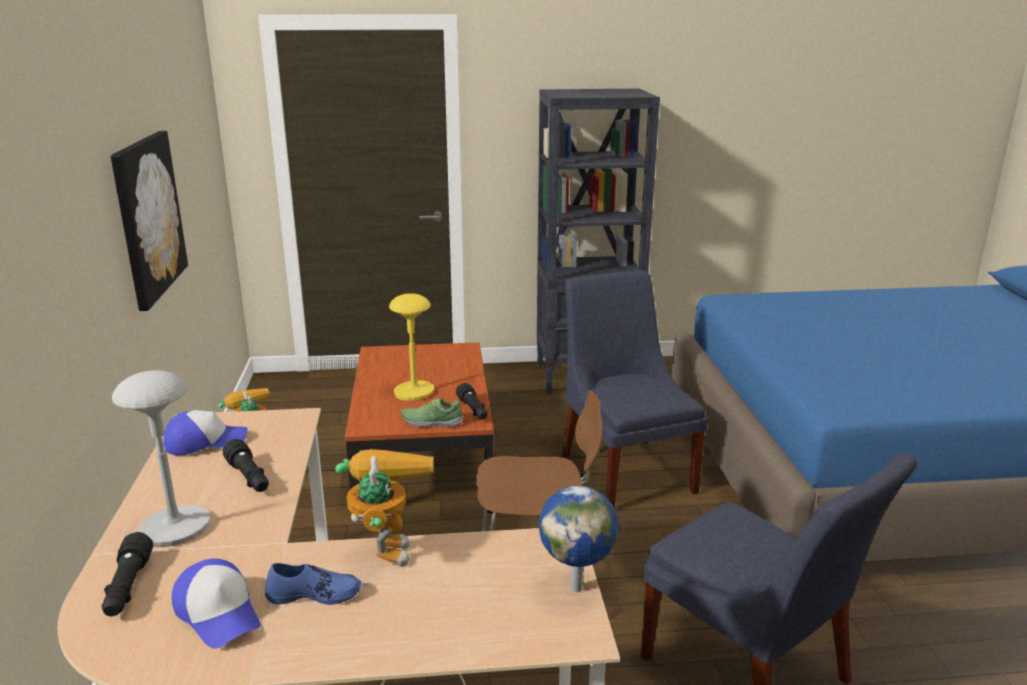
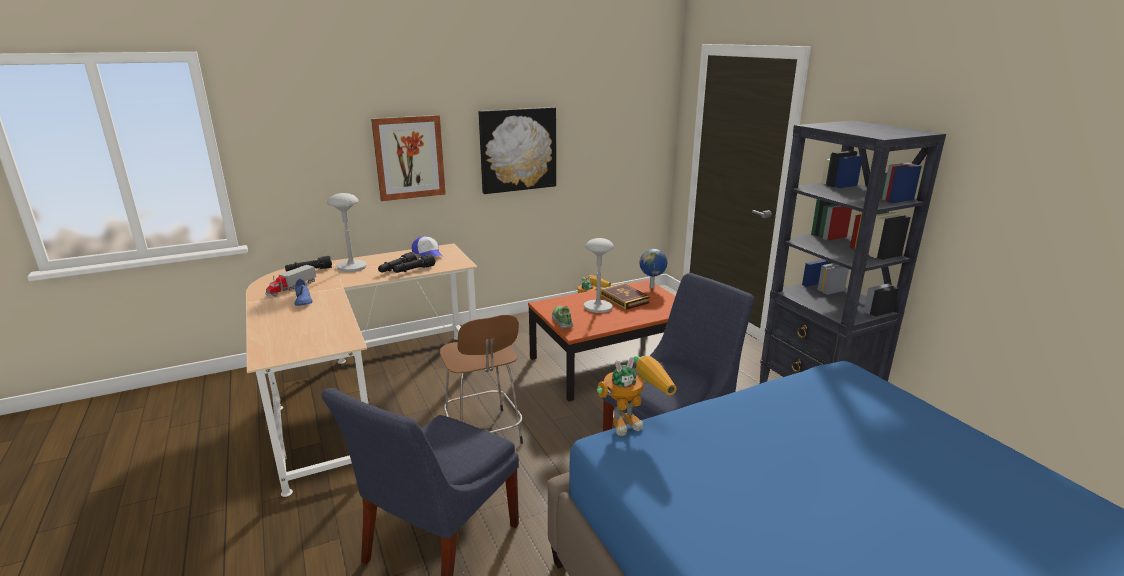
camera: 70 degrees right, 0 degrees up
(68, 277) = (409, 157): none -> picture
(219, 613) = (291, 288): cap -> toy truck
(385, 544) = (343, 305): toy robot -> toy robot (634, 421)
(405, 372) = (624, 299): none -> book
(414, 392) = (597, 307): yellow table lamp -> grey table lamp
(473, 410) = (589, 329): black flashlight -> black flashlight (414, 270)
(577, 587) = (306, 353): globe -> globe (652, 287)

